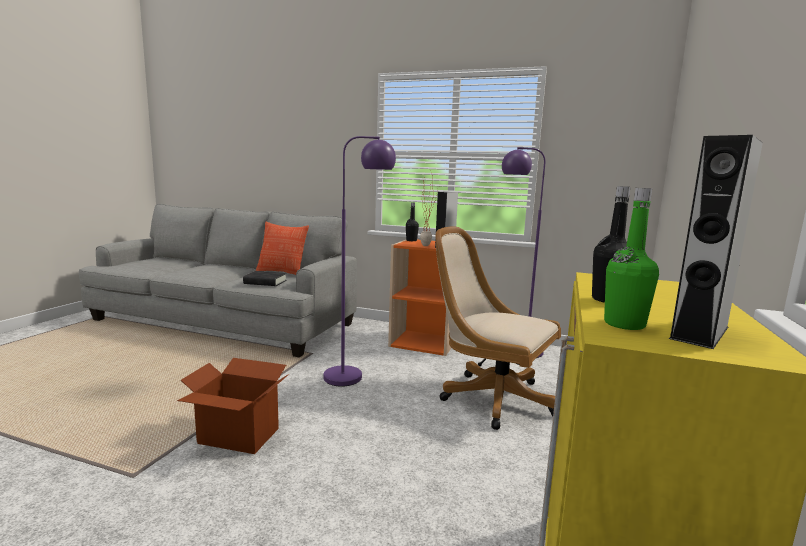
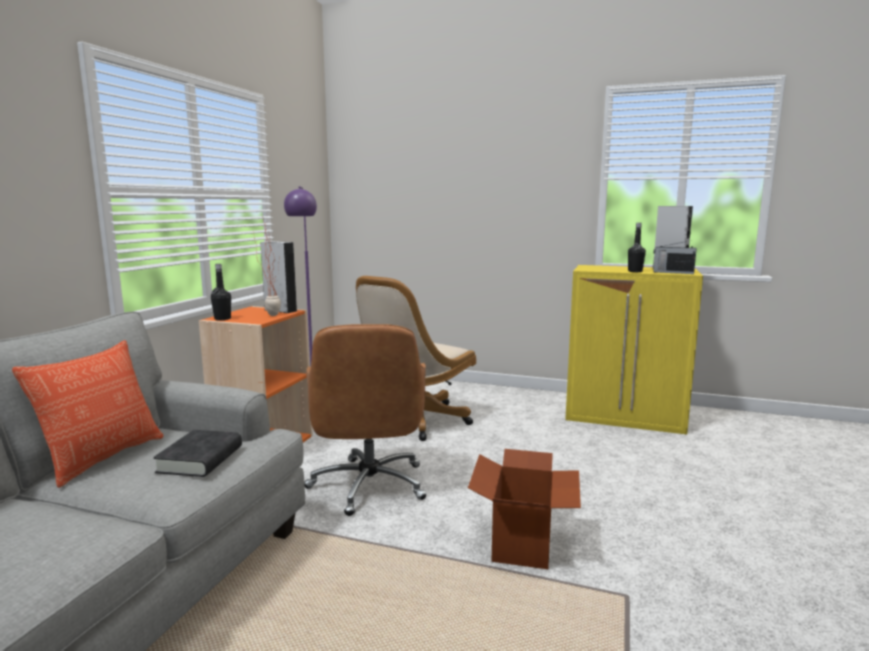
camera: 90 degrees left, 0 degrees up
(355, 377) = (368, 485): purple floor lamp -> brown office chair
(624, 324) = (672, 272): green bottle -> radio

